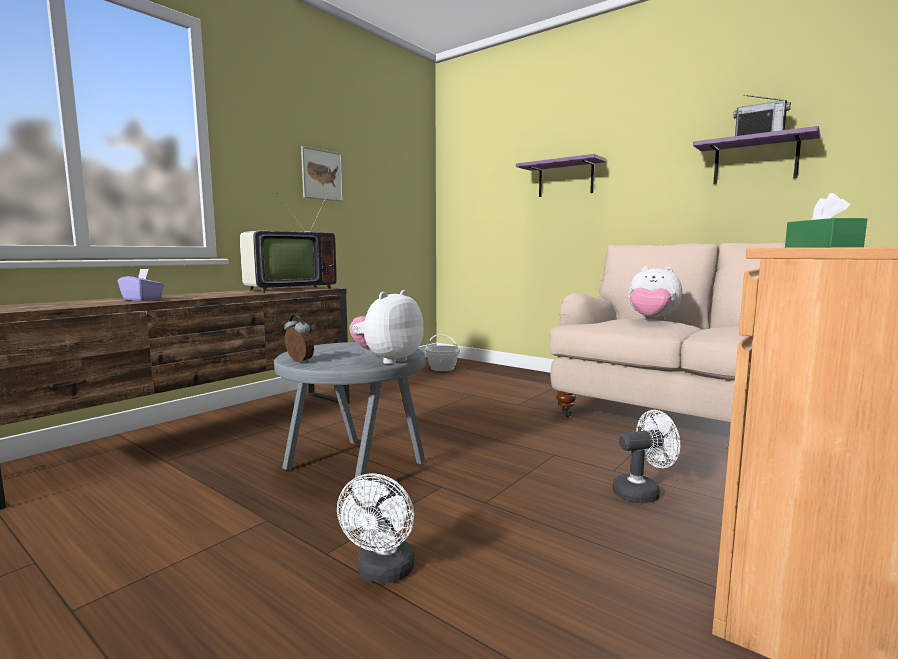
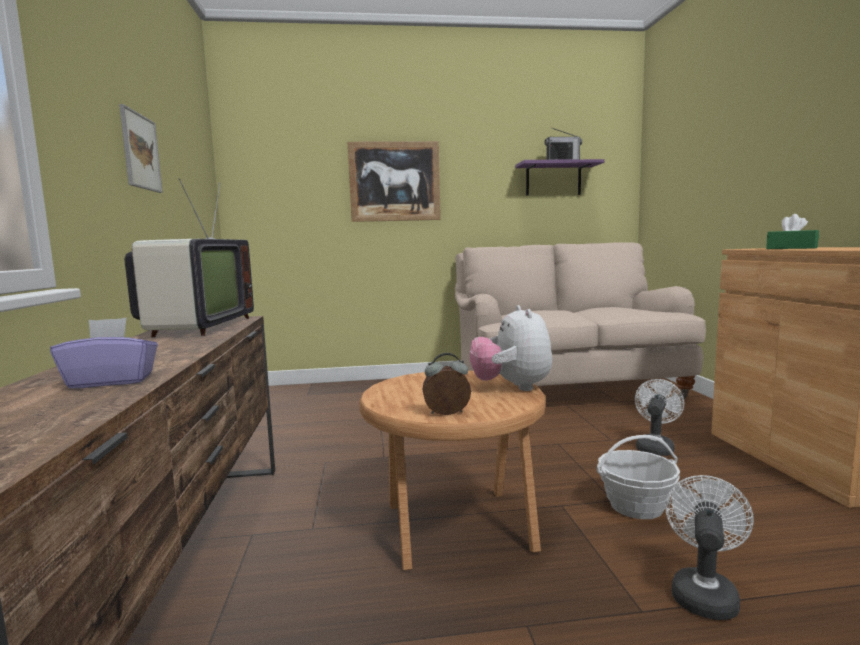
camera: 45 degrees left, 0 degrees up
(354, 465) = (454, 527): grey side table -> brown side table
(383, 573) = (703, 592): white fan -> white fan turned 120 degrees counterclockwise
(442, 368) = (282, 401): basket -> basket (636, 506)
(565, 179) = (394, 181): purple shelf -> picture
(651, 320) = (551, 311): plush toy -> none

